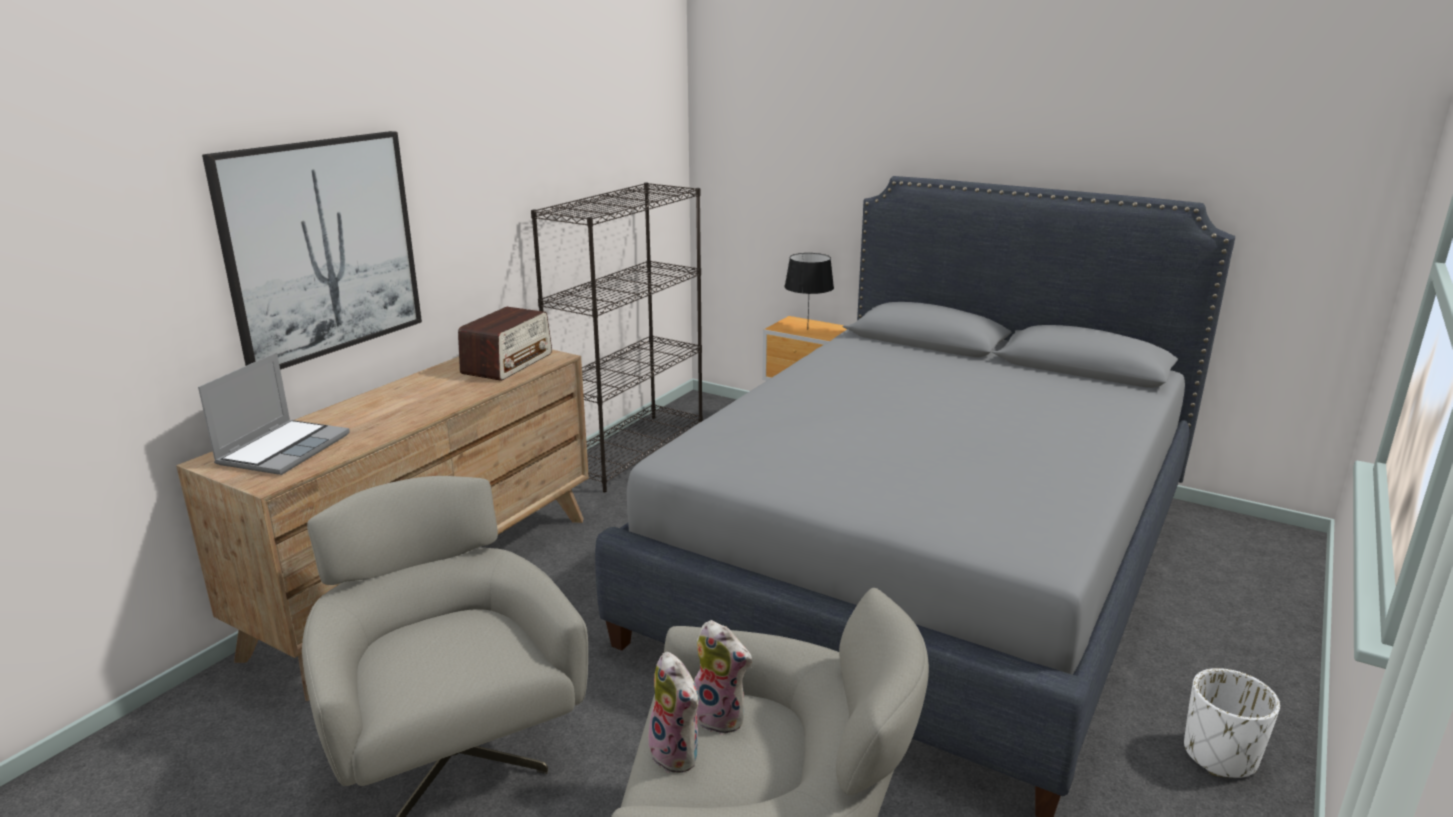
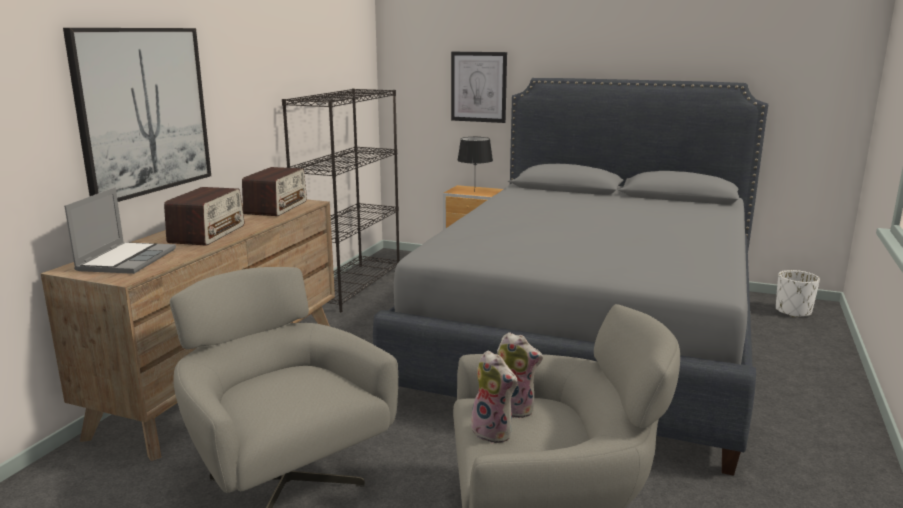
camera: 10 degrees left, 5 degrees down
(401, 408) = (208, 234): none -> radio
(821, 182) = (478, 87): none -> picture
(1220, 756) = (825, 427): white planter -> white planter (793, 311)

